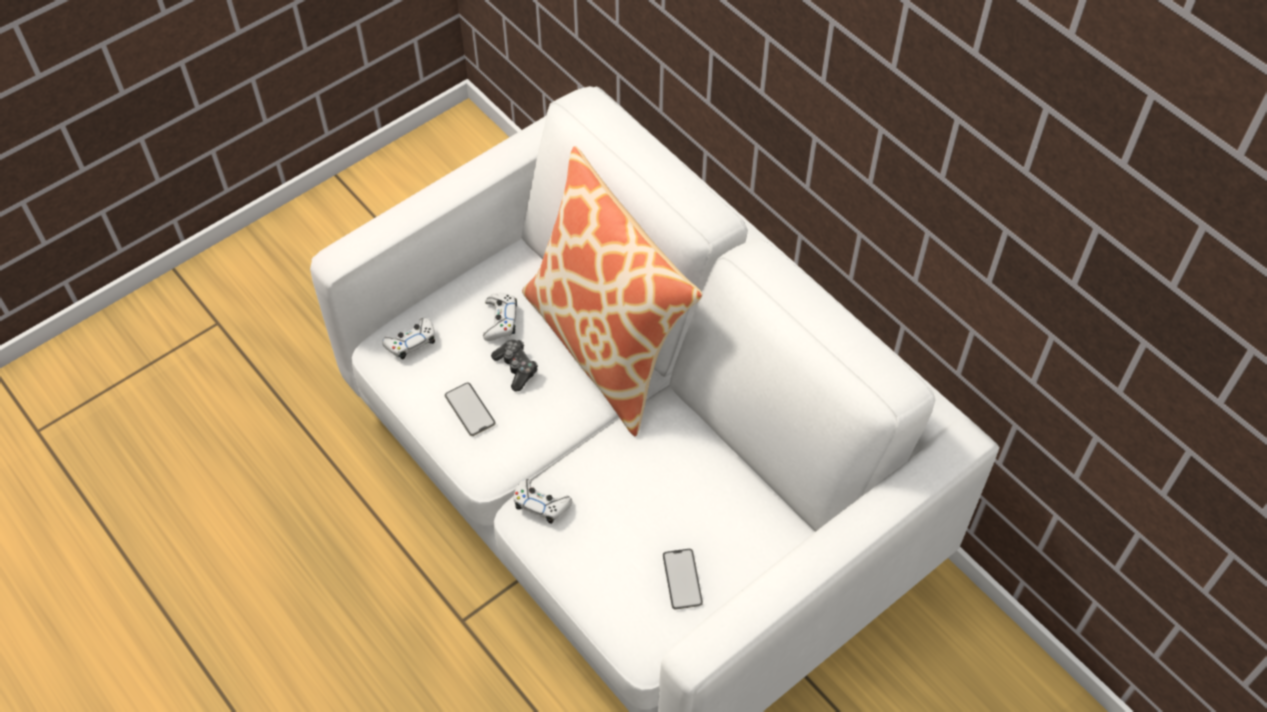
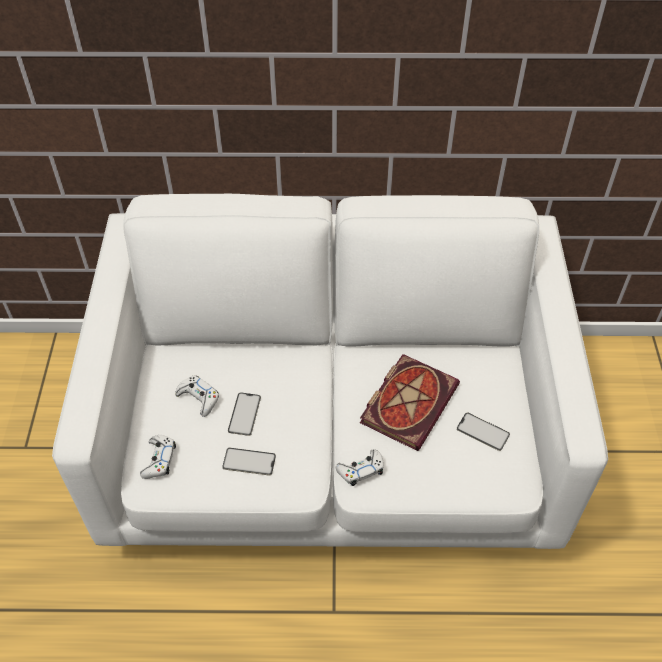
camera: 50 degrees left, 5 degrees down
(516, 368) = (244, 414): game controller -> phone
(606, 346) = (278, 356): pillow -> none
(658, 490) = (409, 401): none -> book

